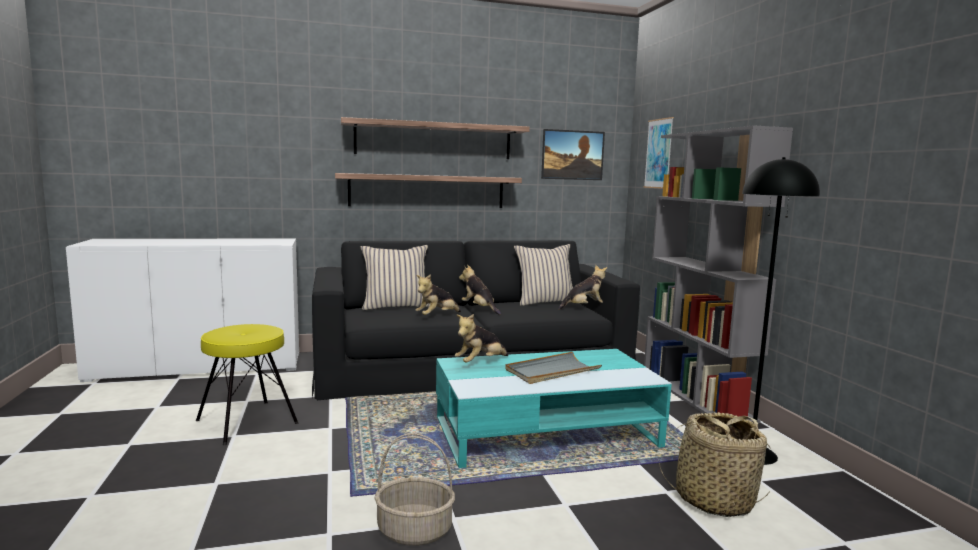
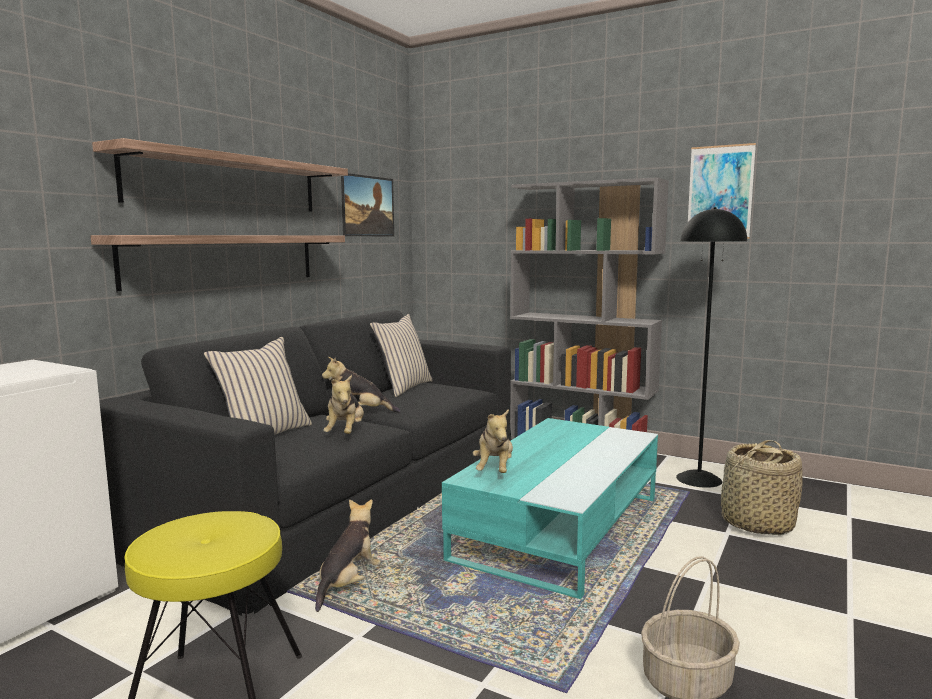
camera: 45 degrees left, 0 degrees up
(552, 371) = (568, 455): grey tray -> none
(584, 307) = (451, 385): plush toy -> plush toy (348, 584)
(658, 153) = (466, 205): picture -> picture (720, 192)

